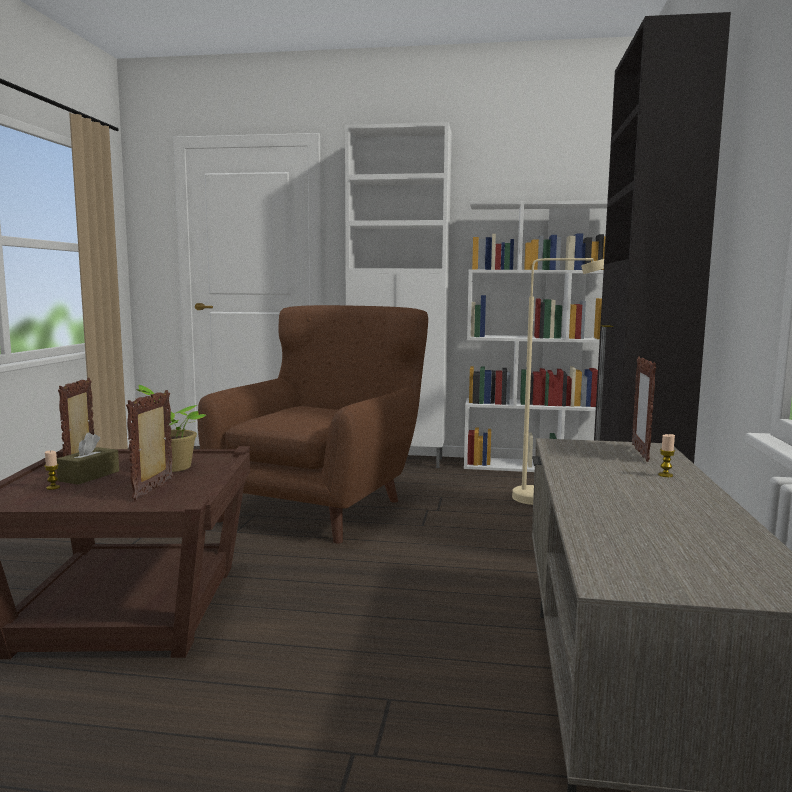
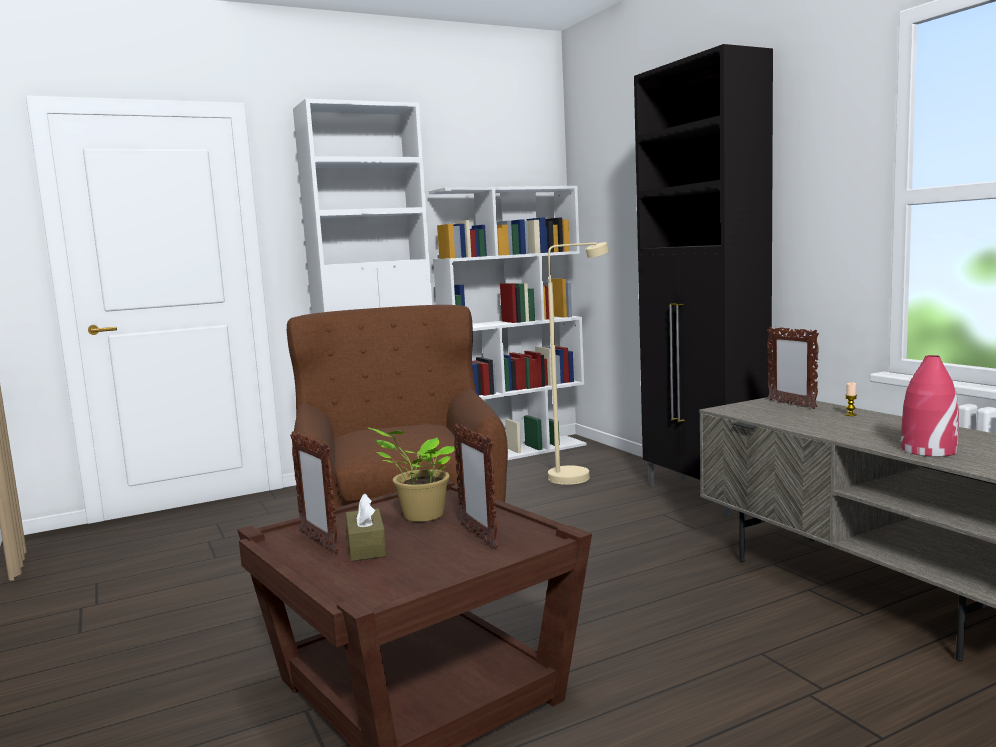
camera: 35 degrees left, 0 degrees up
(53, 487) = (370, 567): candle -> none
(611, 526) = (928, 450): none -> red vase

